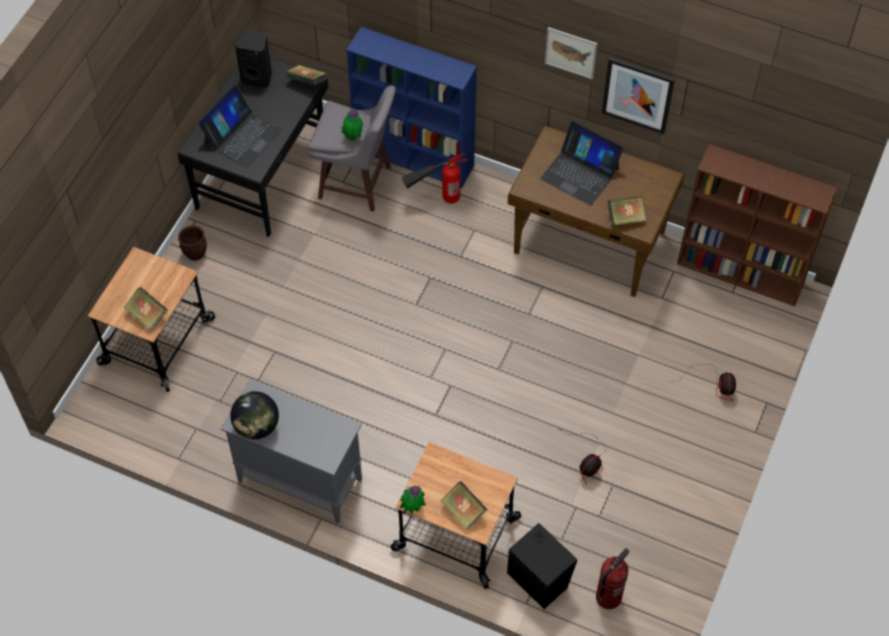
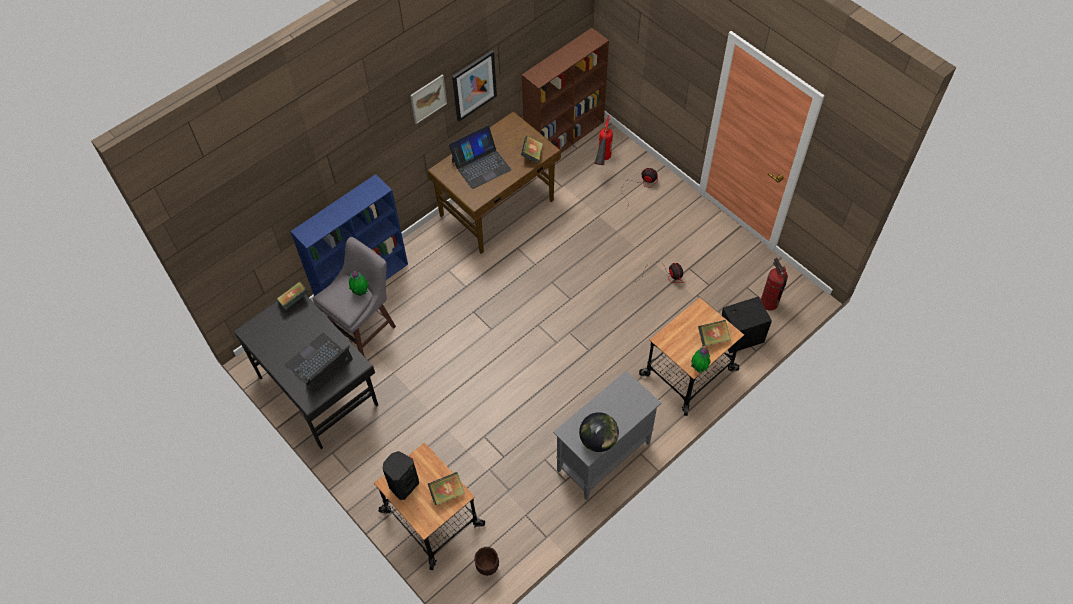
camera: 65 degrees left, 0 degrees up
(195, 254) = (364, 463): brown planter -> brown planter (487, 567)
(242, 136) = (319, 363): laptop -> laptop turned 105 degrees counterclockwise
(257, 77) = (267, 332): black speaker -> black speaker (403, 485)
(434, 199) = (407, 284): fire extinguisher -> fire extinguisher (602, 164)

